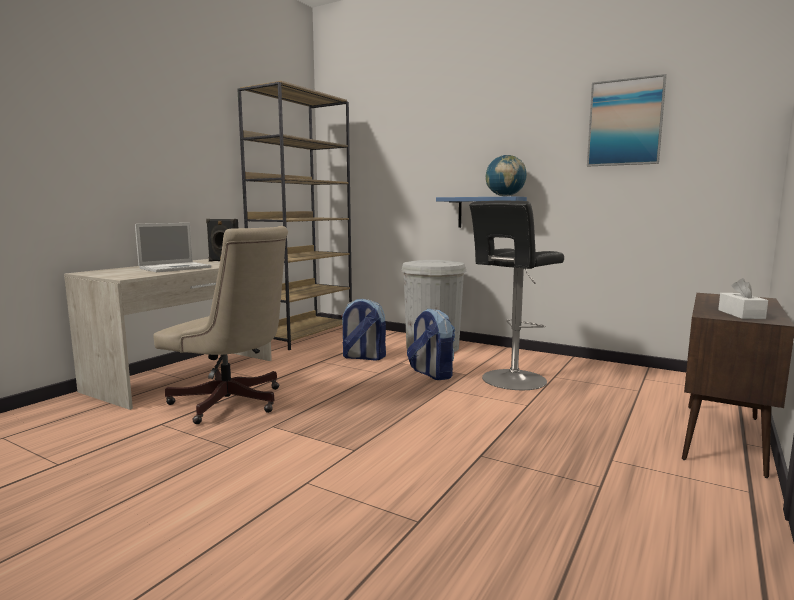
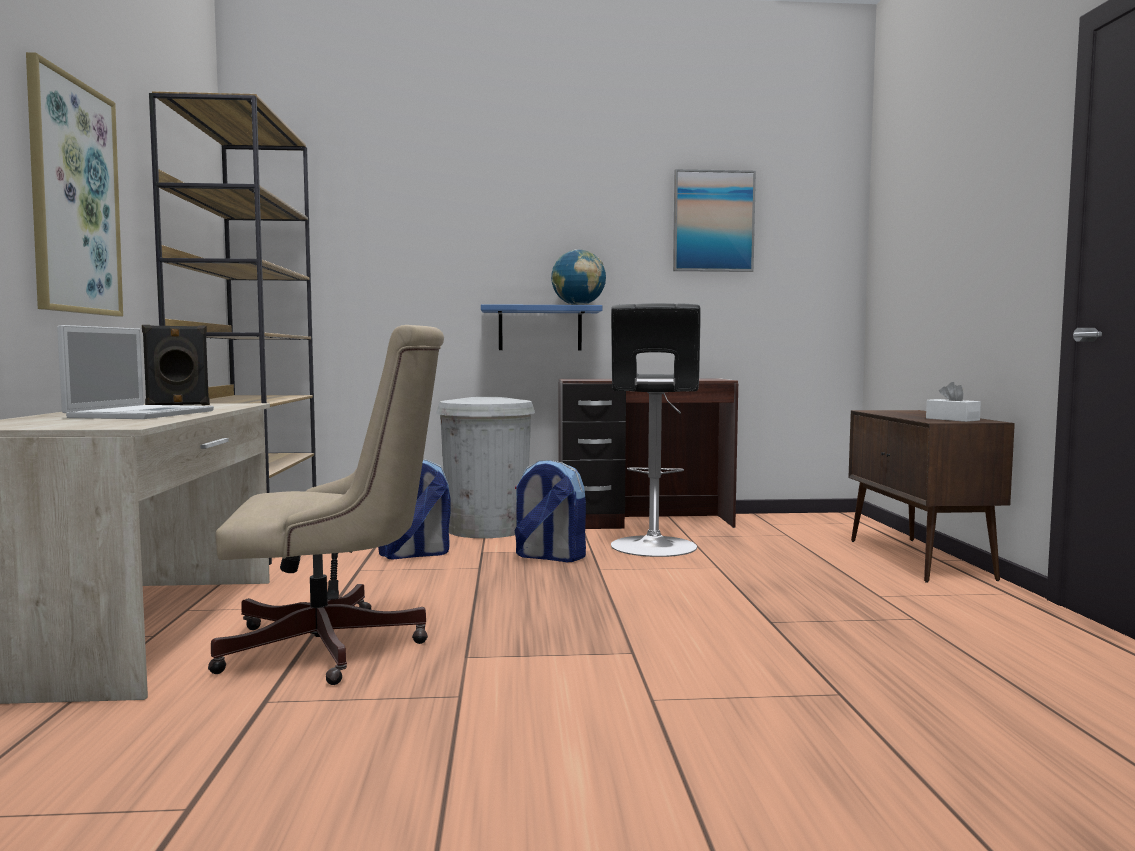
camera: 35 degrees left, 5 degrees down
(179, 154) = (73, 197): none -> picture
(543, 360) = (645, 522): none -> brown desk

